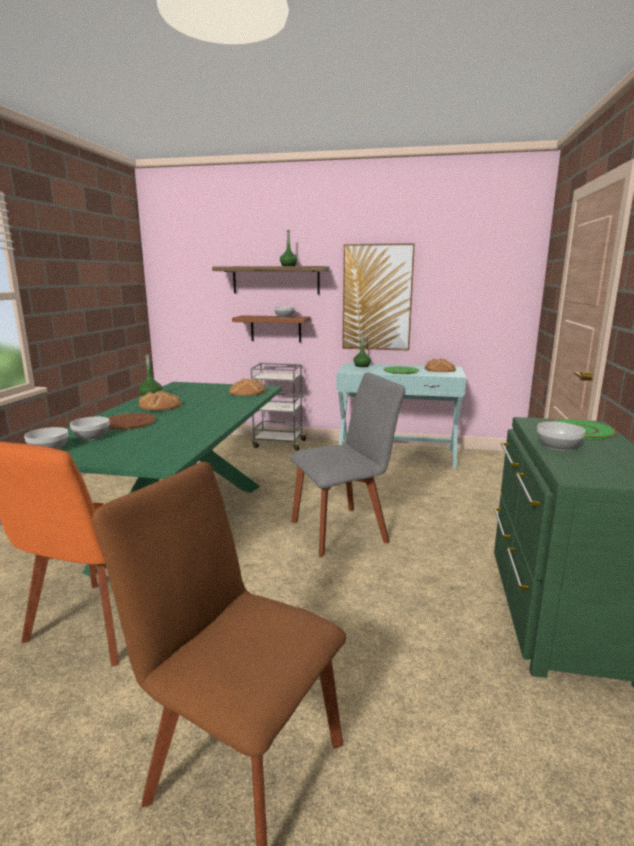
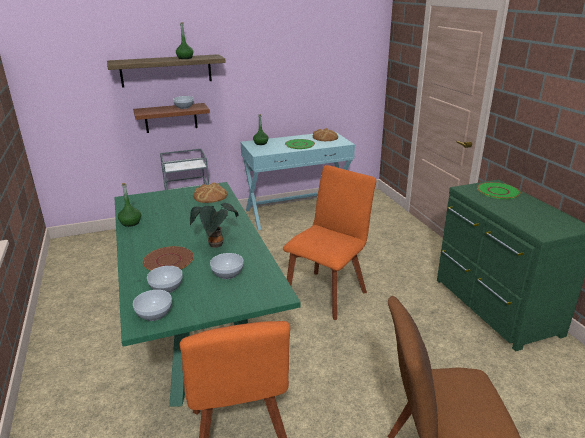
camera: 30 degrees left, 10 degrees up
(160, 405) = (160, 232): bread -> none
(184, 421) = (216, 246): none -> potted plant
(343, 530) = (327, 292): grey chair -> orange chair
(377, 297) = (264, 80): picture -> none
(557, 446) = (505, 210): bowl -> bowl (227, 274)

